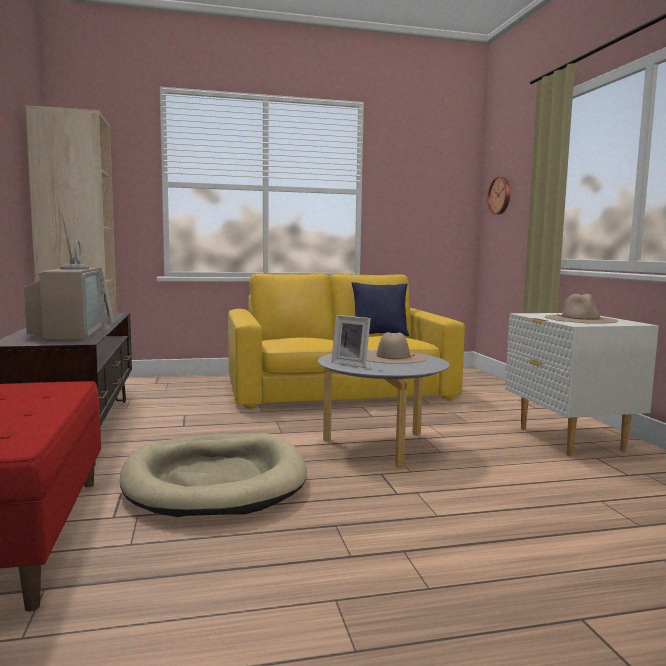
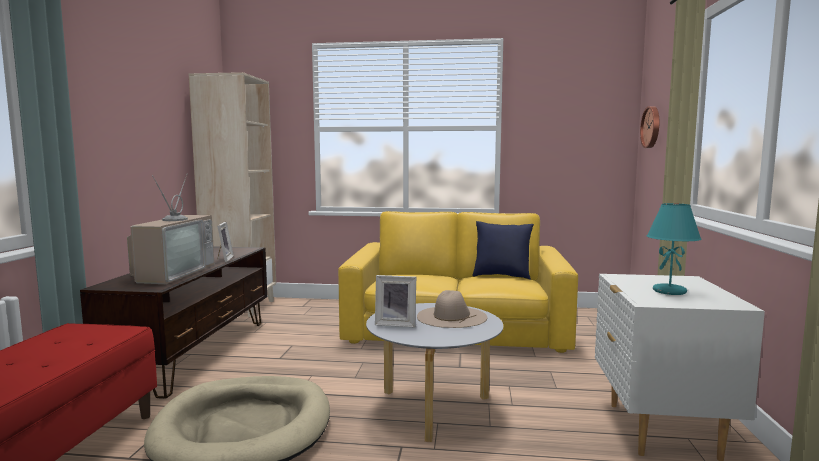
camera: 20 degrees right, 0 degrees up
(352, 364) = (396, 323): picture frame -> picture frame turned 45 degrees counterclockwise
(580, 319) = (669, 291): beige hat -> turquoise table lamp

